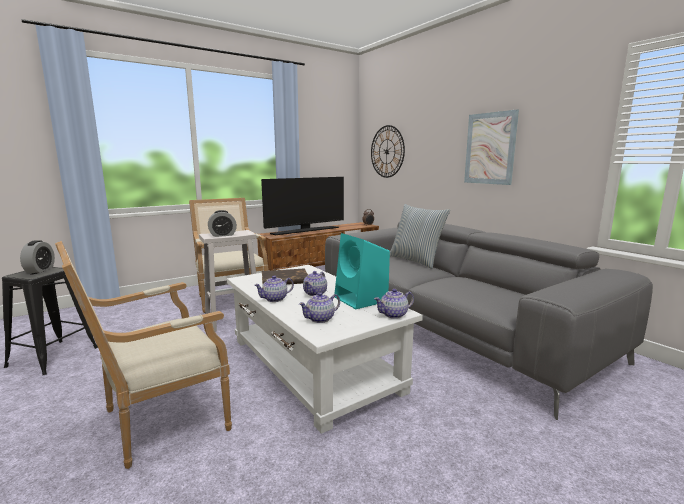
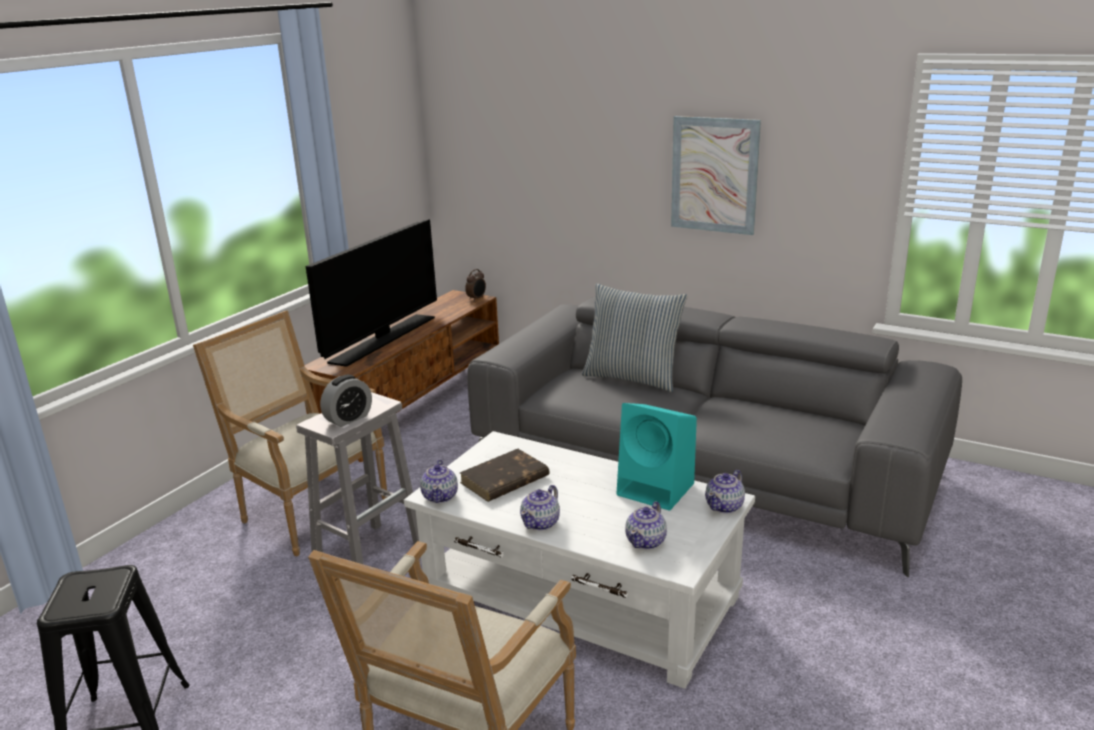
camera: 25 degrees left, 10 degrees up
(40, 270) = (83, 586): alarm clock -> none
(315, 293) = (583, 495): teapot -> teapot (440, 496)
(387, 151) = (499, 159): wall clock -> none

